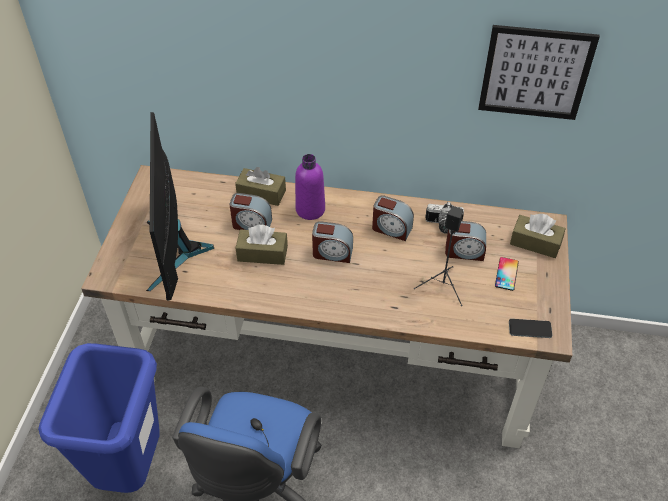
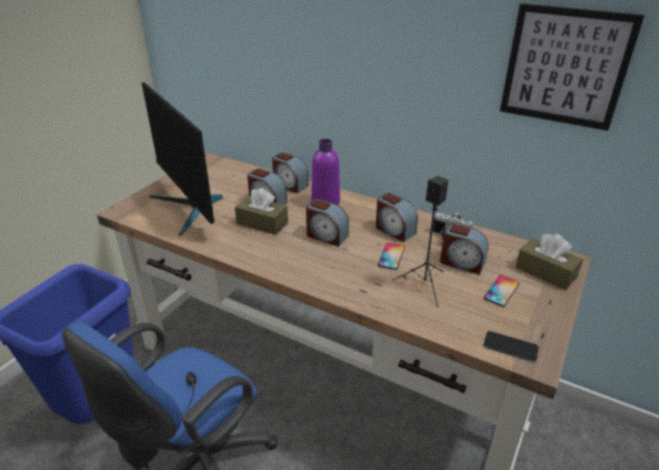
camera: 20 degrees right, 15 degrees down
(176, 252) = (190, 207): monitor -> monitor turned 45 degrees counterclockwise
(261, 193) = (290, 185): brown tissue box -> alarm clock
(402, 261) = (391, 256): none -> phone

